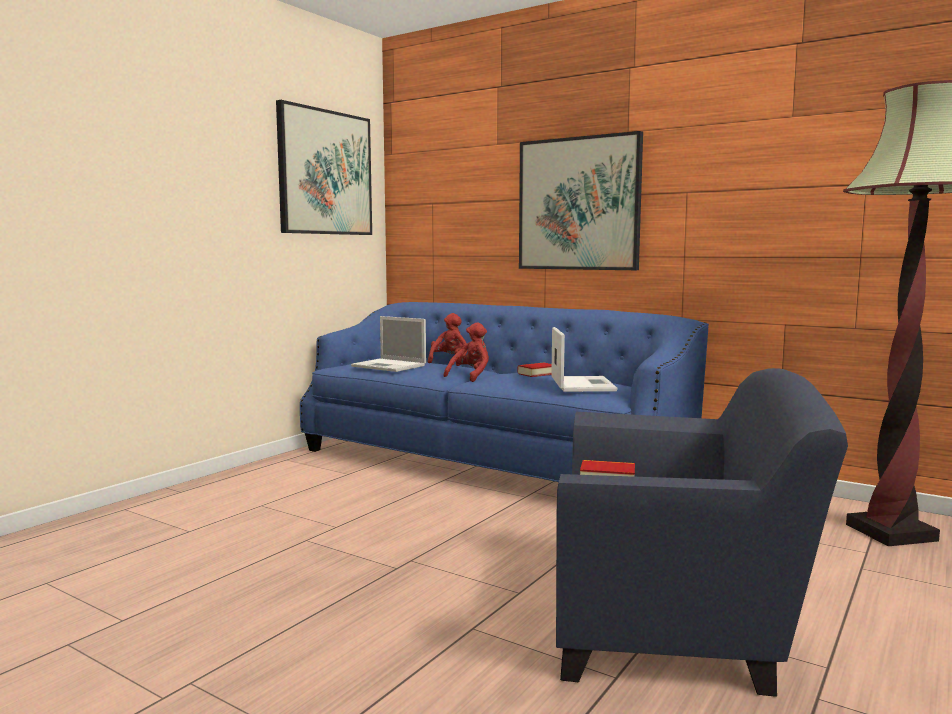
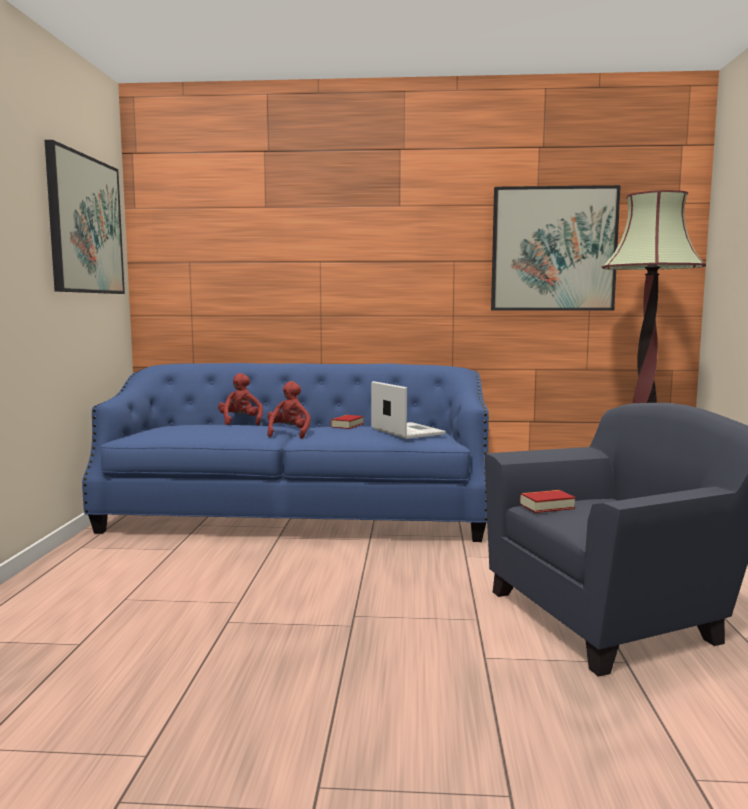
camera: 30 degrees left, 0 degrees up
(390, 366) = (193, 431): laptop -> none
(579, 204) = (355, 268): picture -> picture (553, 249)

